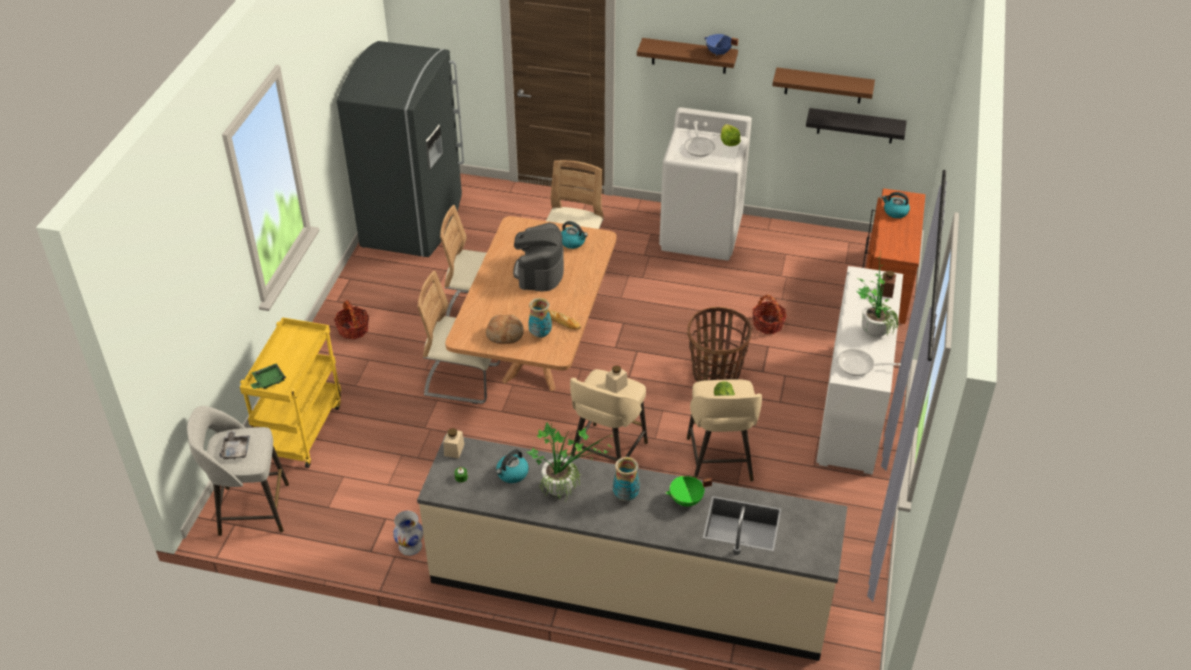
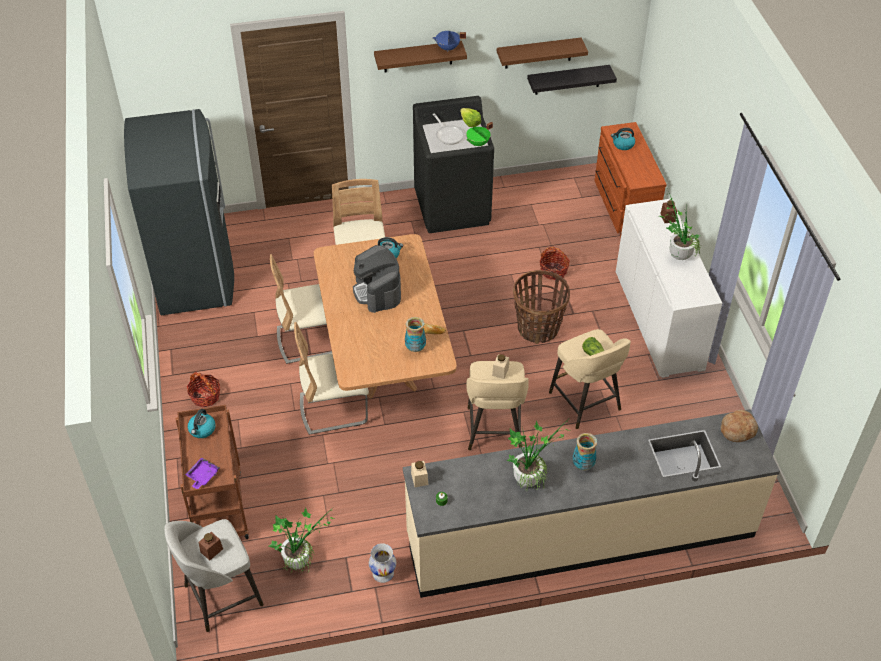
camera: 25 degrees left, 5 degrees up
(236, 449) = (211, 550): grey tray -> brown jar
(268, 381) = (202, 476): green tray -> purple tray
(301, 429) = (218, 506): yellow cart -> brown cart
(344, 503) = (301, 558): none -> potted plant
(505, 334) = (386, 358): bread -> bread (738, 430)
(512, 474) = (481, 481): kettle -> kettle (202, 430)
(686, 501) = (631, 451): green cooking pot -> green cooking pot (478, 143)
(701, 234) = (453, 207): white washing machine -> black washing machine
(859, 366) = (686, 288): frying pan -> none

